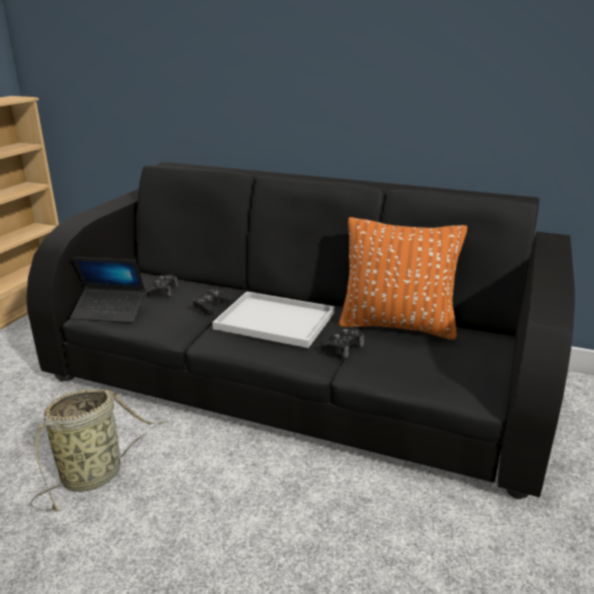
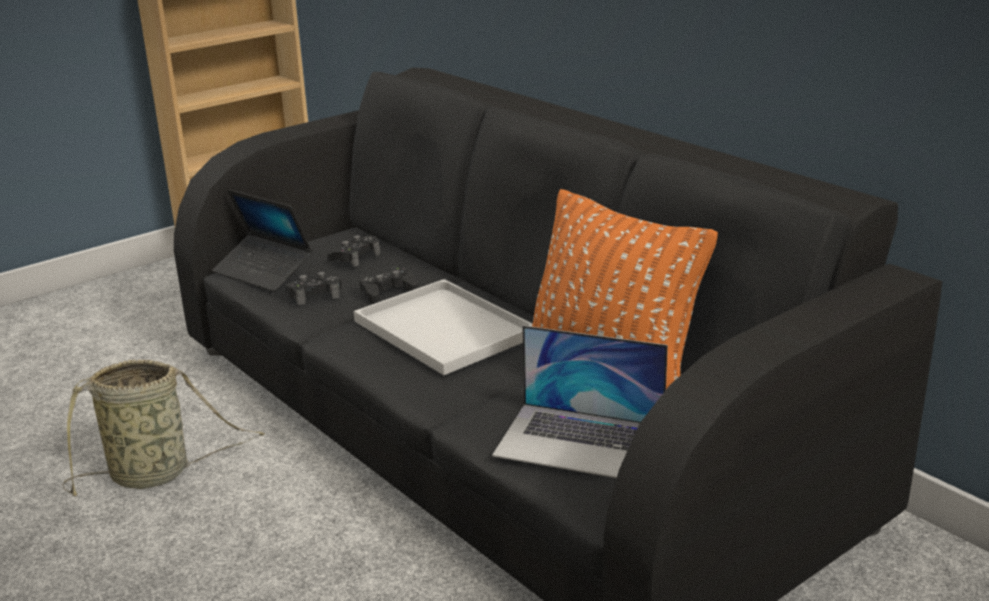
camera: 30 degrees right, 0 degrees up
(343, 347) = (491, 386): black game controller -> black game controller (315, 295)
(429, 365) = (580, 441): none -> laptop

